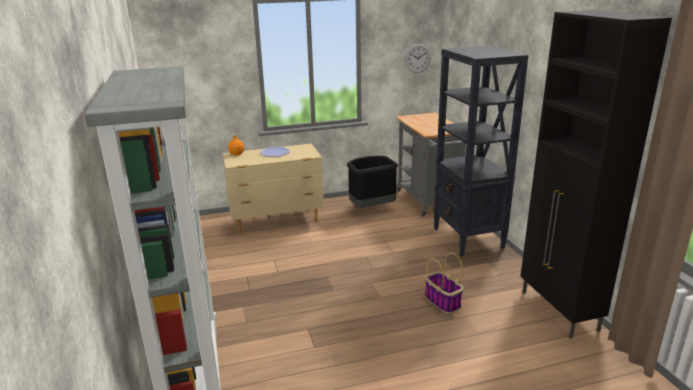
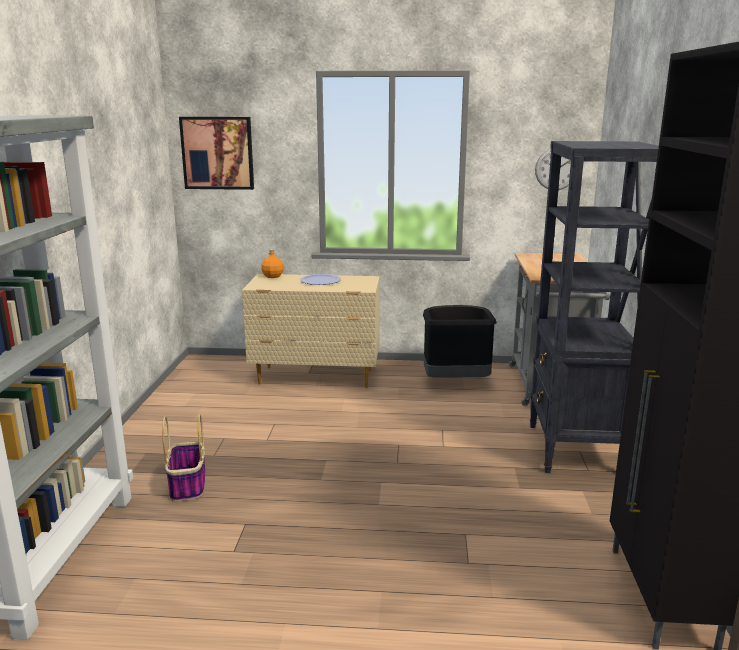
camera: 20 degrees right, 5 degrees down
(179, 65) = (217, 153): none -> picture
(443, 302) = (468, 533): basket -> basket (188, 486)

